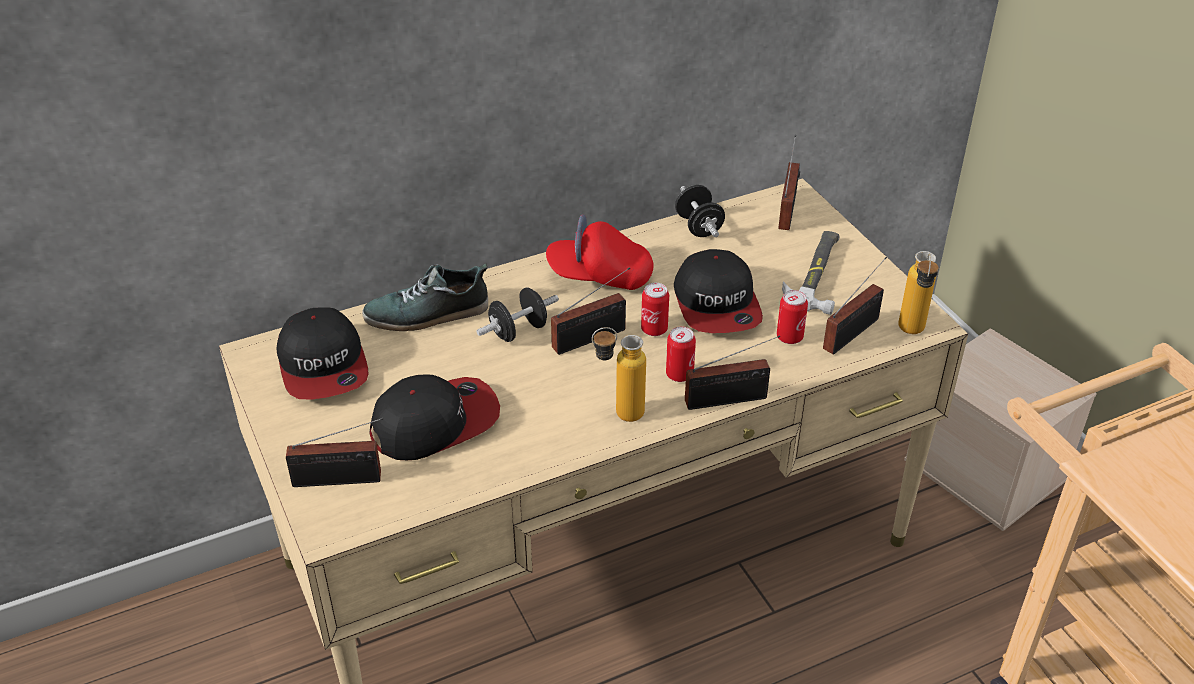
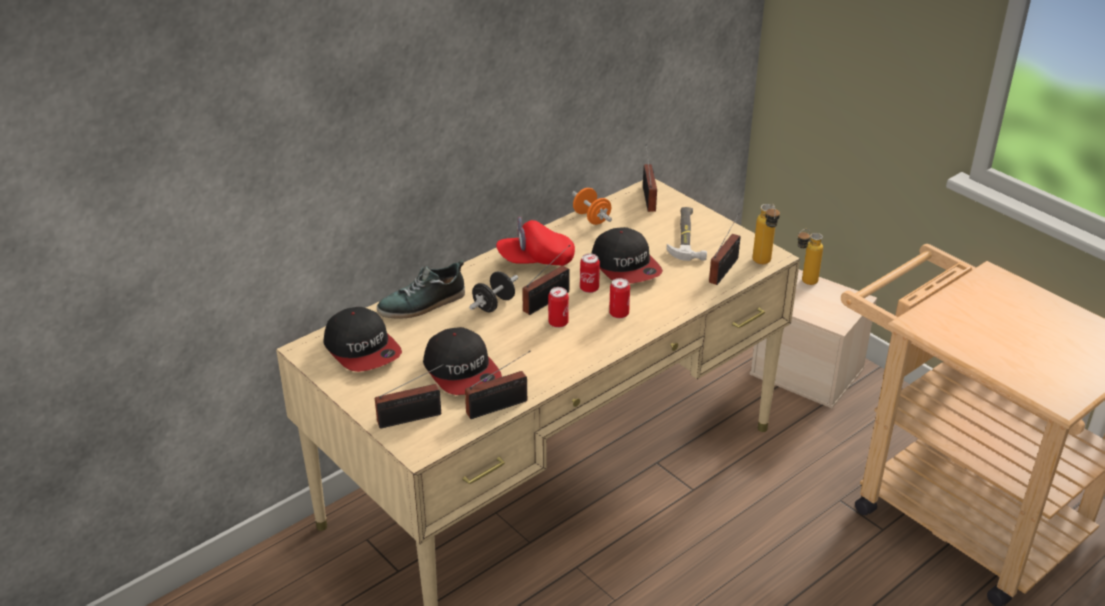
camera: 15 degrees left, 5 degrees down
(435, 422) = (462, 371): cap -> cap turned 105 degrees clockwise
(618, 414) = (587, 345): bottle -> bottle (803, 282)
(698, 227) = (591, 218): black dumbbell -> orange dumbbell
(730, 399) = (660, 323): radio -> radio (500, 406)
(789, 337) = (683, 279): can -> can (558, 323)

